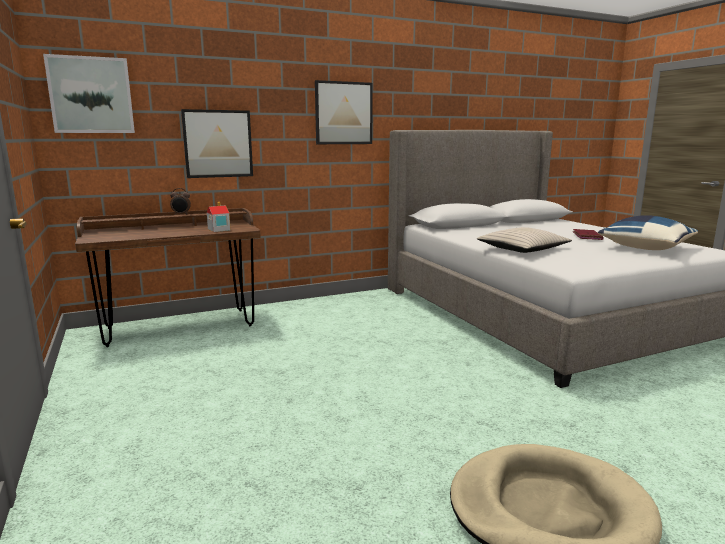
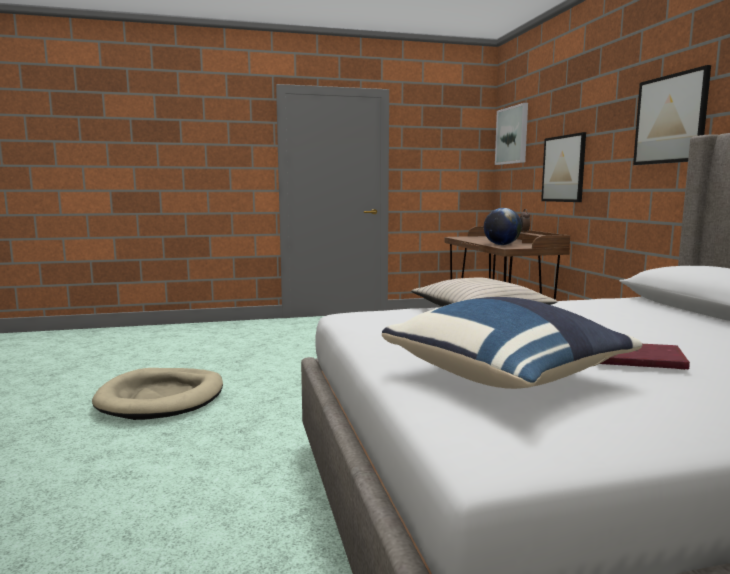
camera: 100 degrees right, 5 degrees down
(218, 229) = (501, 245): toy house -> globe

